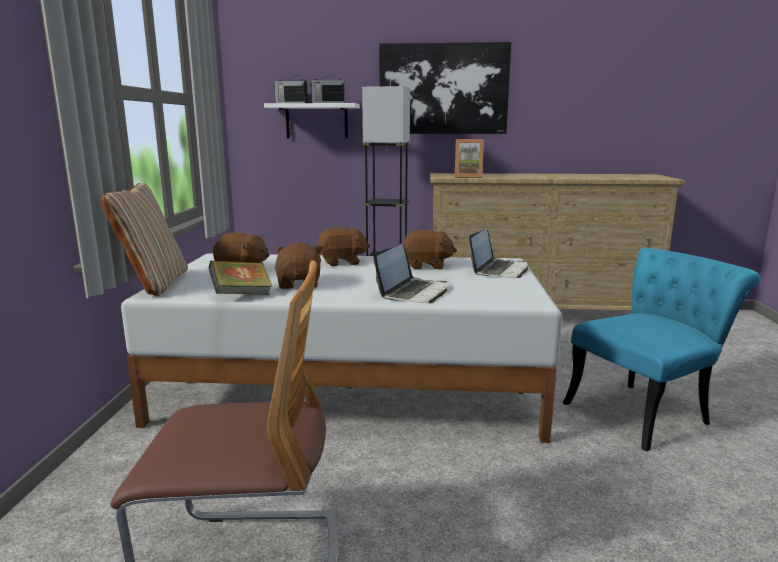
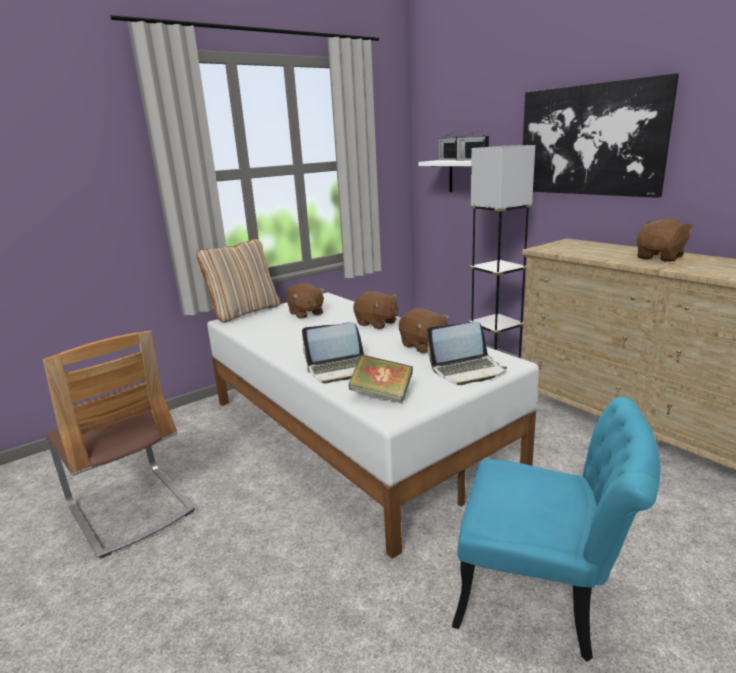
camera: 50 degrees right, 5 degrees up
(241, 295) = (255, 335): book -> book (382, 395)
(300, 284) = (301, 336): brown plush toy -> brown plush toy (660, 257)
(468, 177) = (570, 251): picture frame -> none

